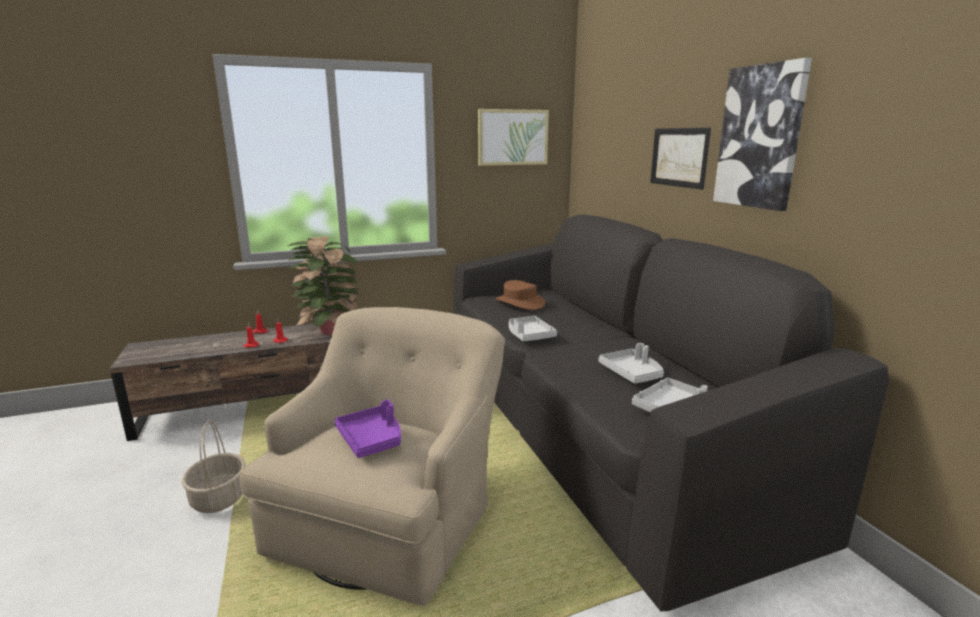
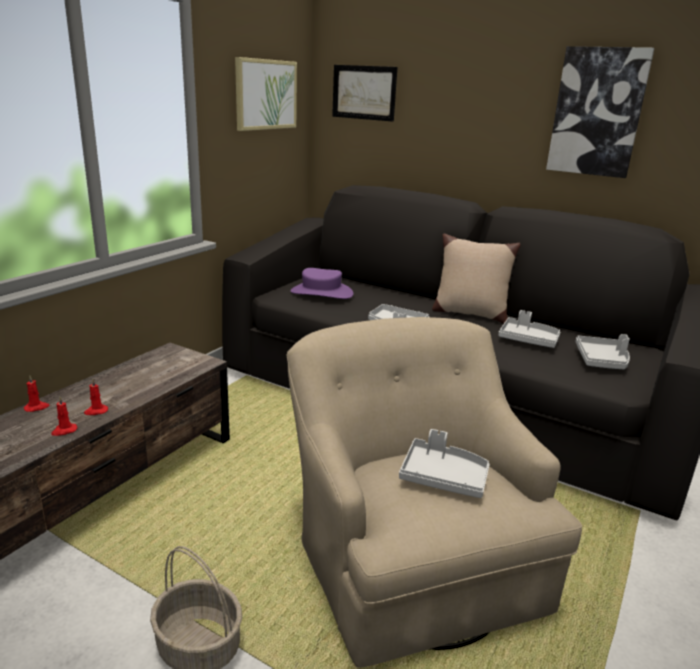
camera: 40 degrees left, 5 degrees up
(330, 330) = (139, 377): potted plant -> none
(372, 439) = (443, 477): purple tray -> grey tray
(519, 302) = (321, 293): brown hat -> purple hat
(617, 341) = (469, 313): none -> beige pillow
(679, 157) = (493, 126): picture -> picture (364, 92)

